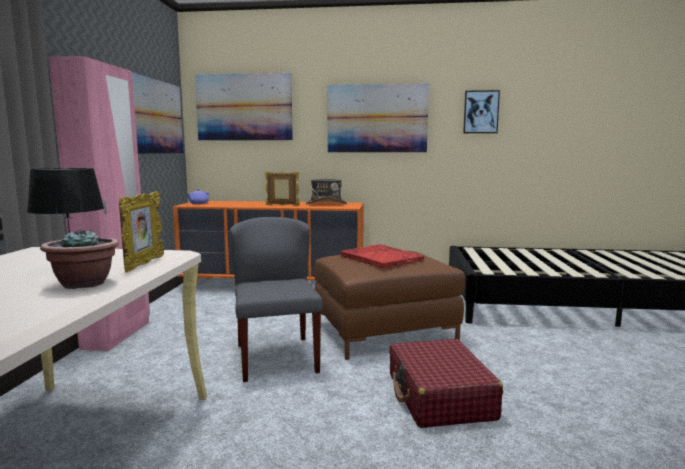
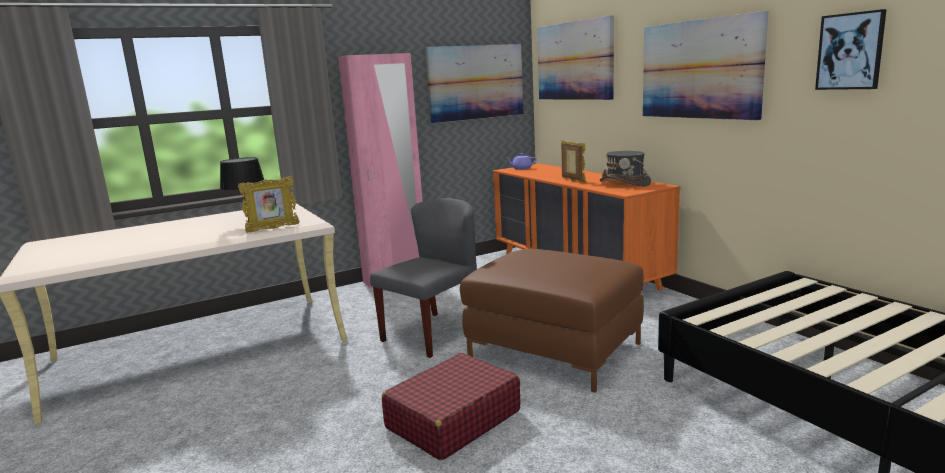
camera: 55 degrees right, 5 degrees up
(84, 284) = (217, 235): potted plant -> none
(380, 257) = (547, 262): red tray -> none

